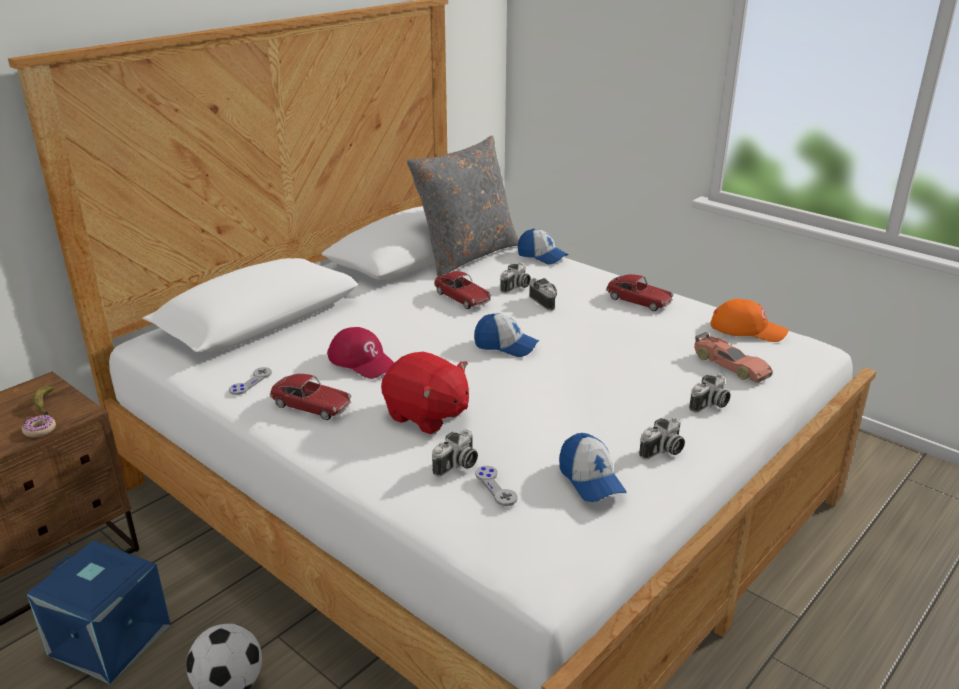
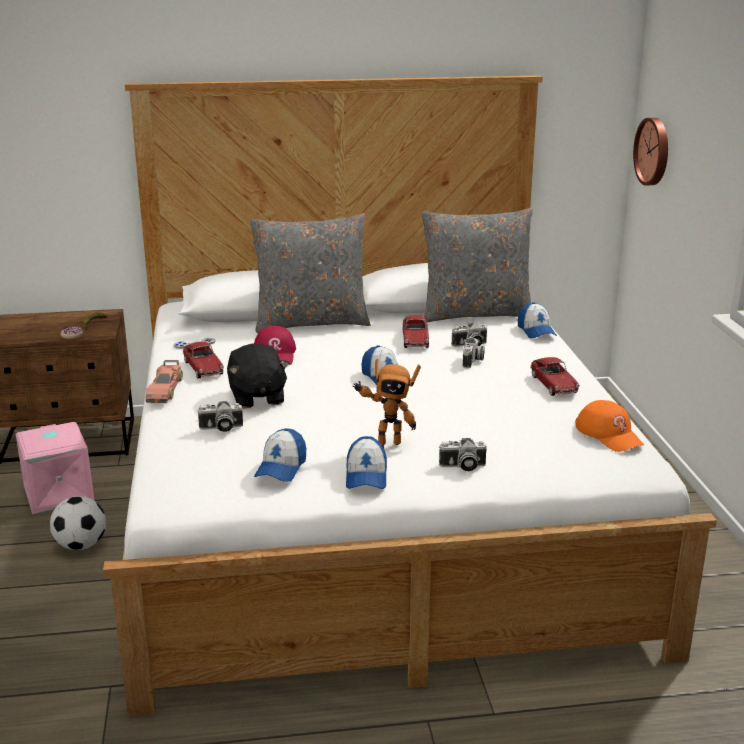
camera: 40 degrees right, 5 degrees down
(108, 641) = (57, 493): blue storage box -> pink storage box
(333, 313) = (311, 322): none -> grey pillow
(427, 415) = (257, 397): red plush toy -> black plush toy
(496, 487) = (218, 446): grey game controller -> none
(550, 61) = (654, 151): none -> wall clock
(620, 411) = (386, 444): none -> toy robot
(663, 451) = (366, 476): camera -> cap
(730, 365) = (534, 450): toy car -> toy car (165, 389)

